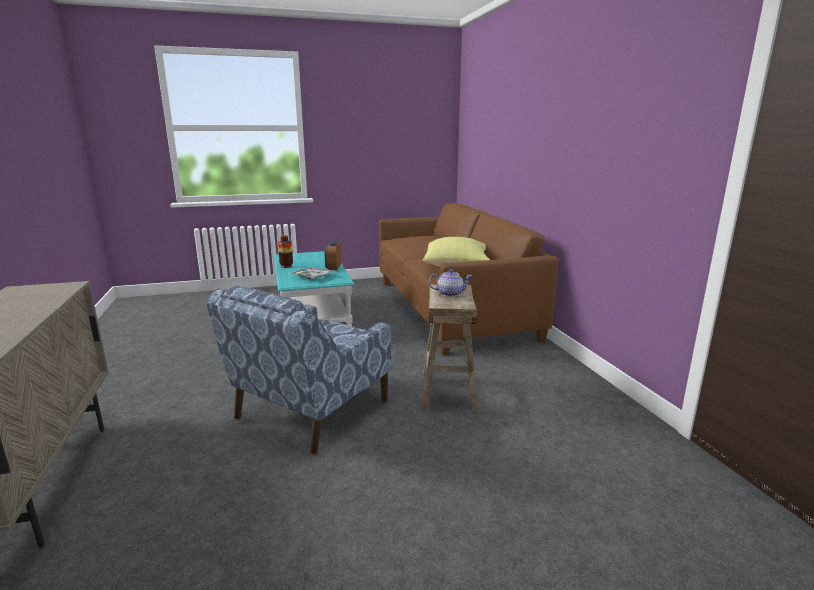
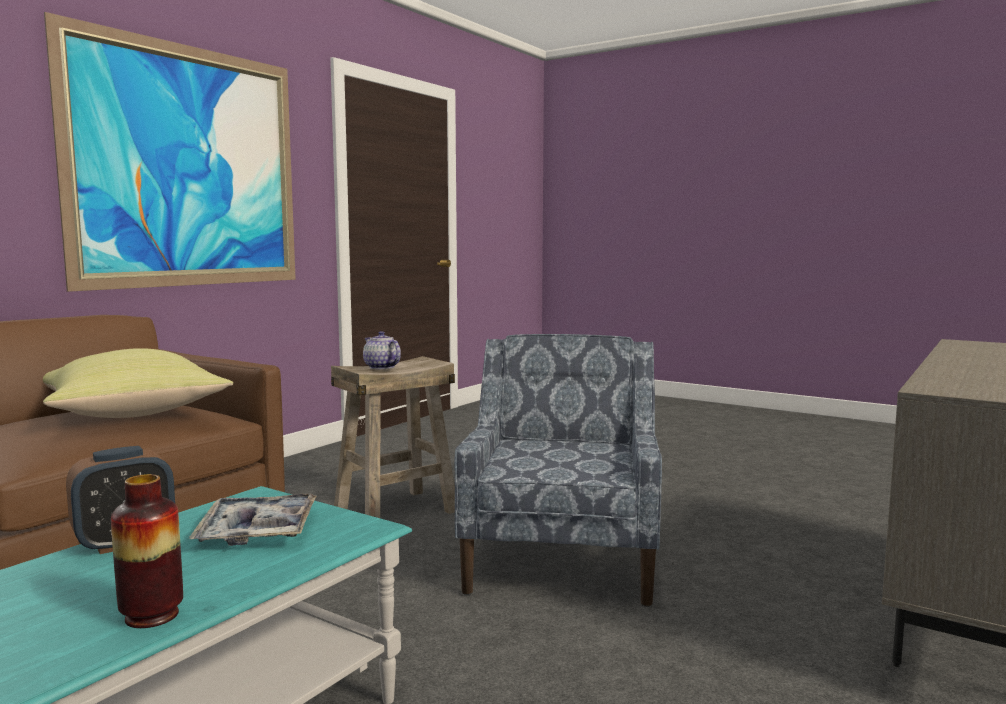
camera: 130 degrees left, 10 degrees down
(310, 411) = (562, 558): blue armchair -> blue armchair turned 75 degrees counterclockwise
(604, 141) = (189, 167): none -> picture

